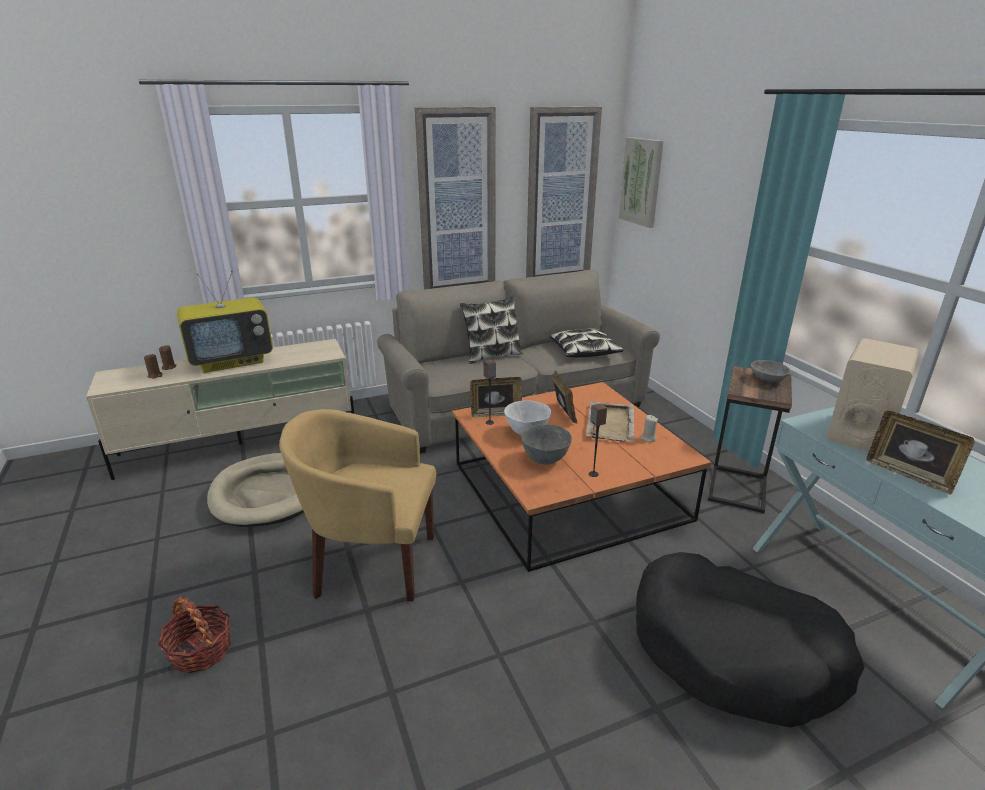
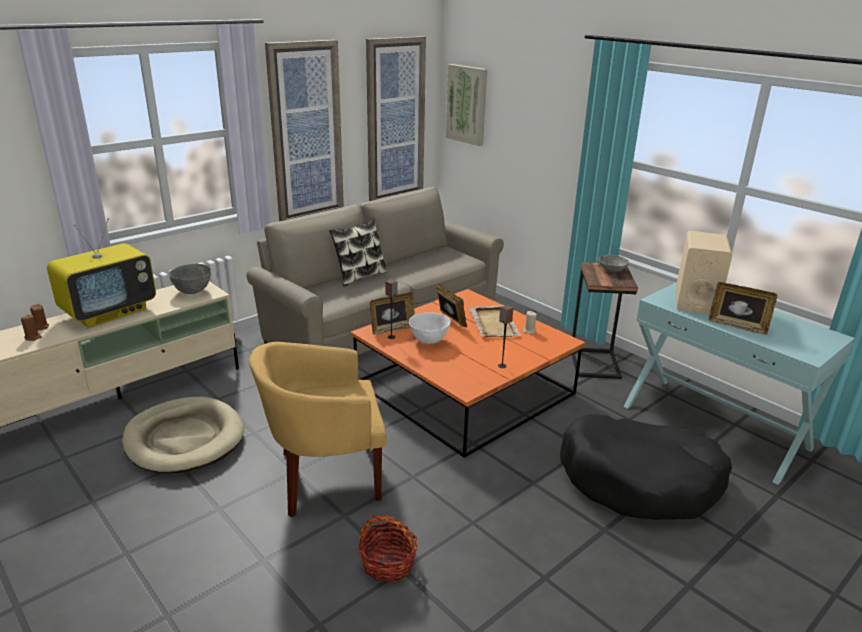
camera: 20 degrees left, 0 degrees up
(200, 650) = (210, 582): basket -> basket (387, 563)
(544, 460) = (457, 361): grey bowl -> grey bowl (192, 291)
(583, 351) = (439, 263): pillow -> none

